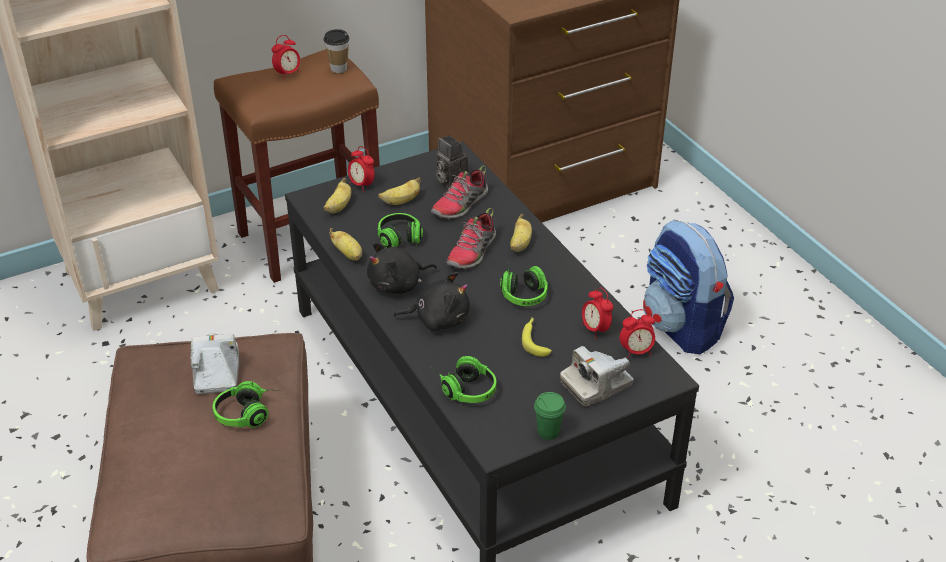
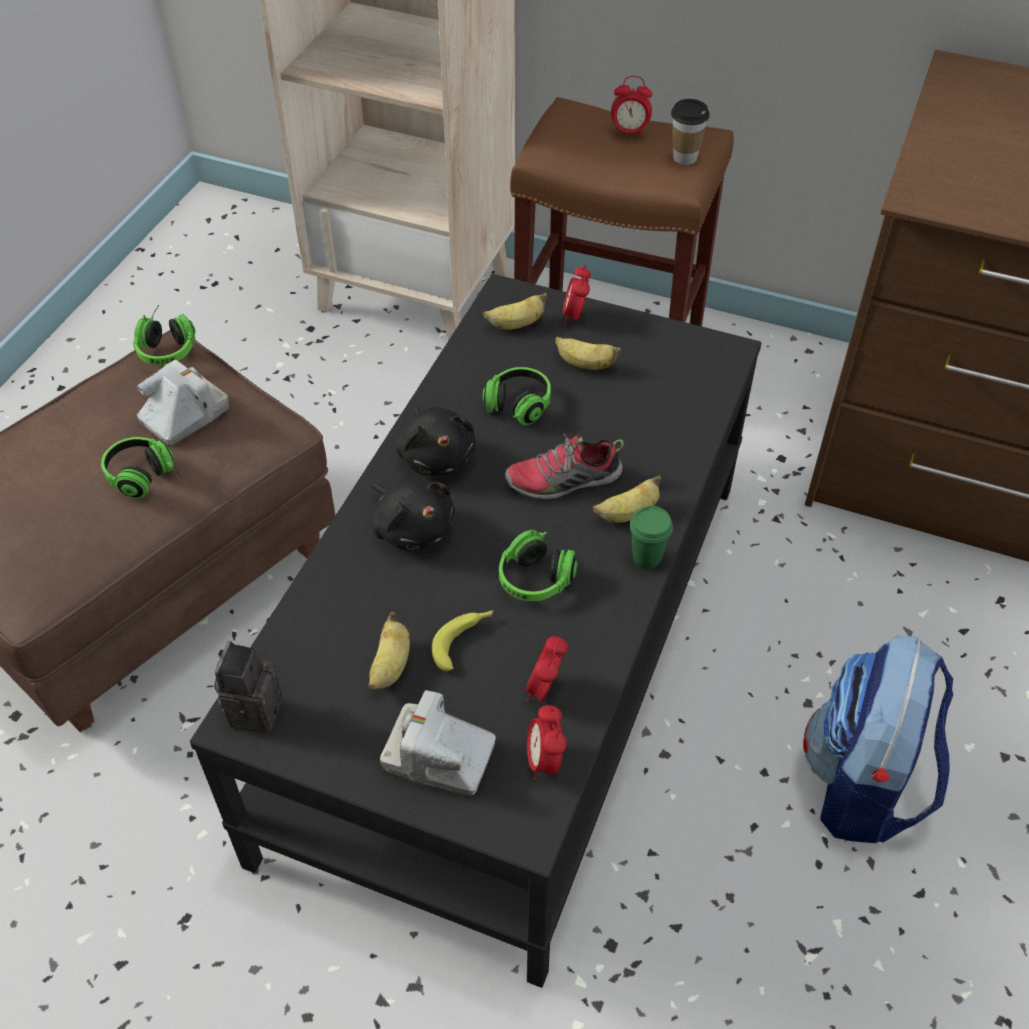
camera: 50 degrees right, 10 degrees up
(348, 254) = (444, 384): banana -> banana (390, 666)
(398, 284) = (437, 456): black plush toy -> black plush toy turned 135 degrees counterclockwise
(450, 181) = (671, 379): camera -> camera (253, 709)
(460, 205) = (637, 416): shoe -> none
(463, 388) = (314, 626): headphones -> headphones (168, 345)
(548, 432) = (307, 760): green cup -> green cup (647, 557)
(636, 352) = (544, 761): alarm clock -> alarm clock turned 45 degrees clockwise

